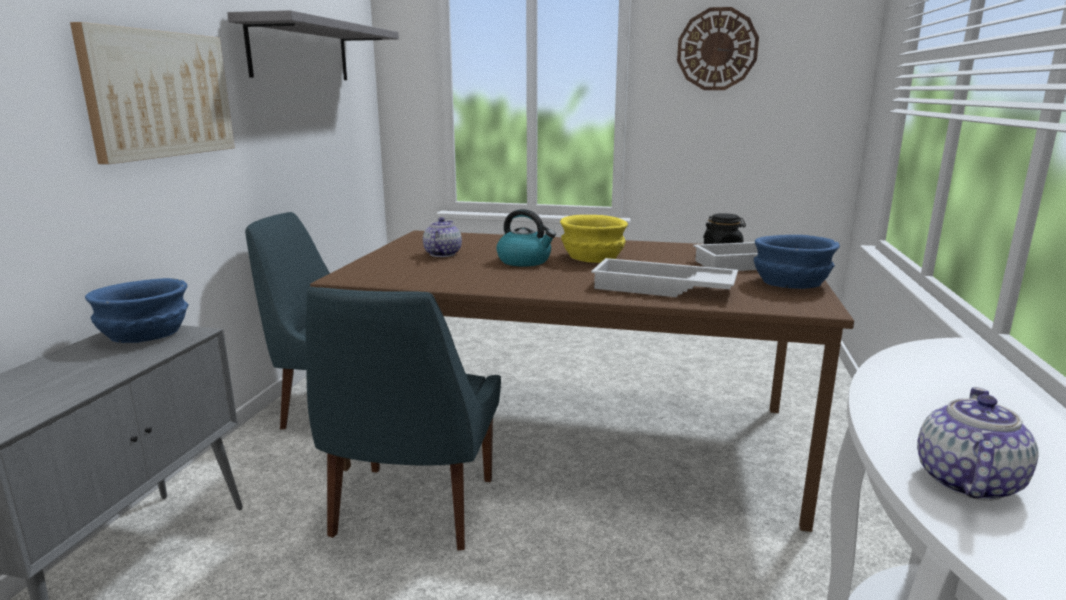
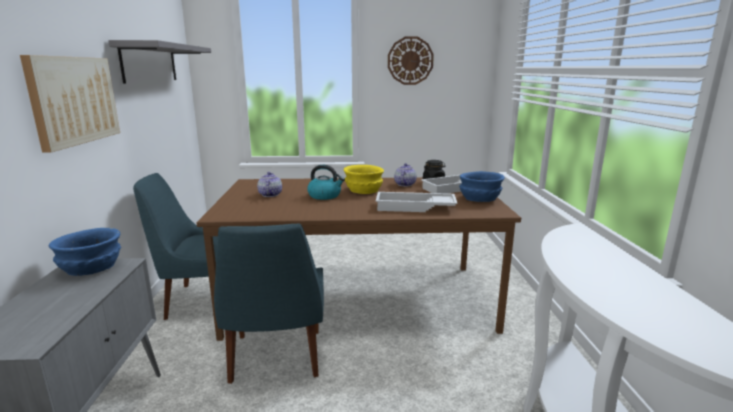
camera: 15 degrees left, 0 degrees up
(966, 482) = (615, 296): teapot -> teapot (404, 184)

